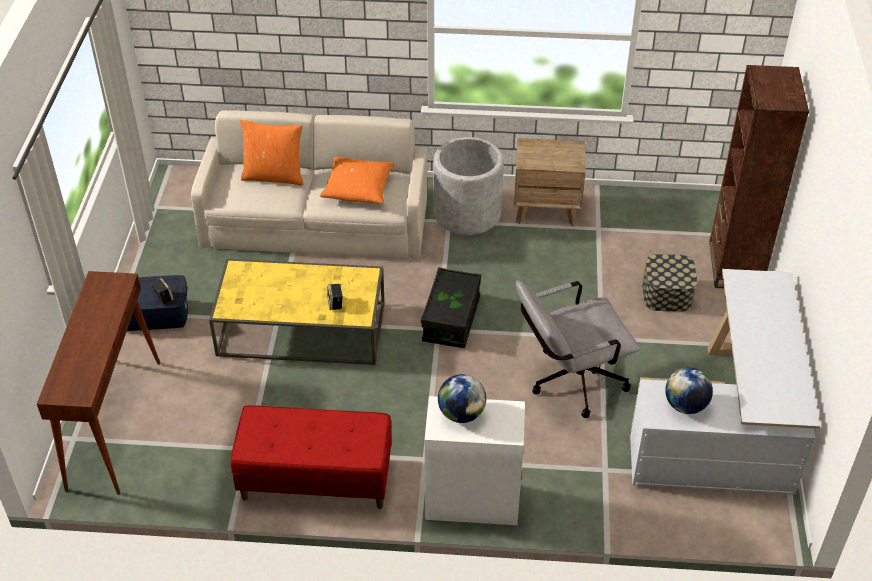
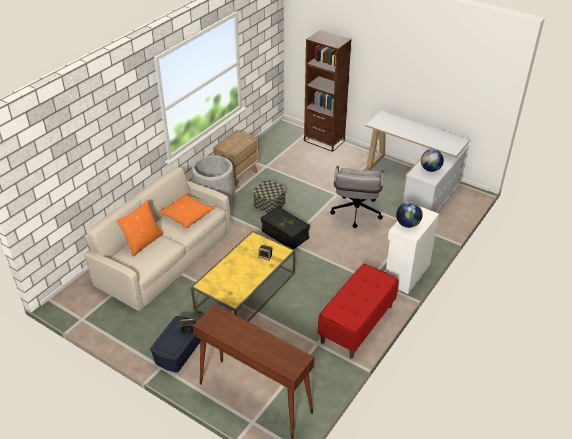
camera: 60 degrees left, 5 degrees down
(667, 294) = (325, 165): storage box -> storage box (269, 203)

